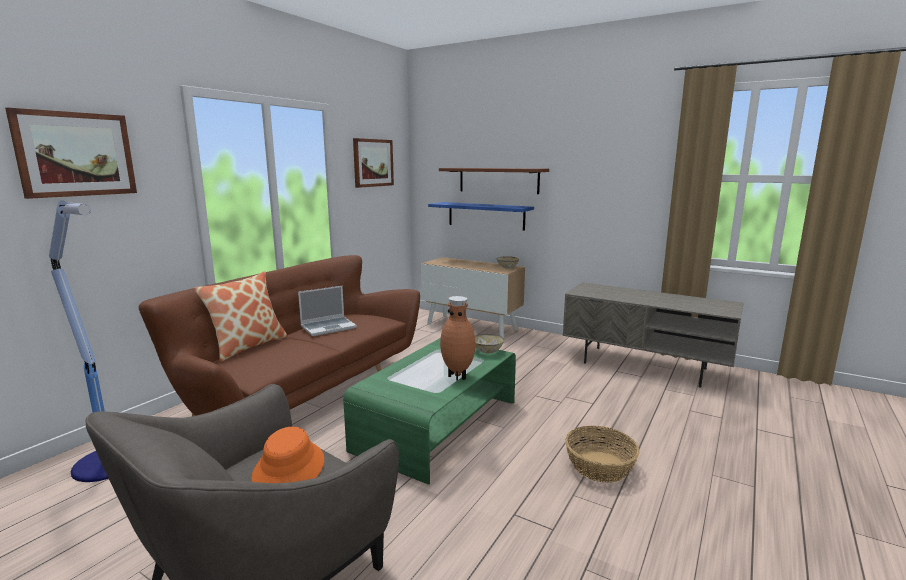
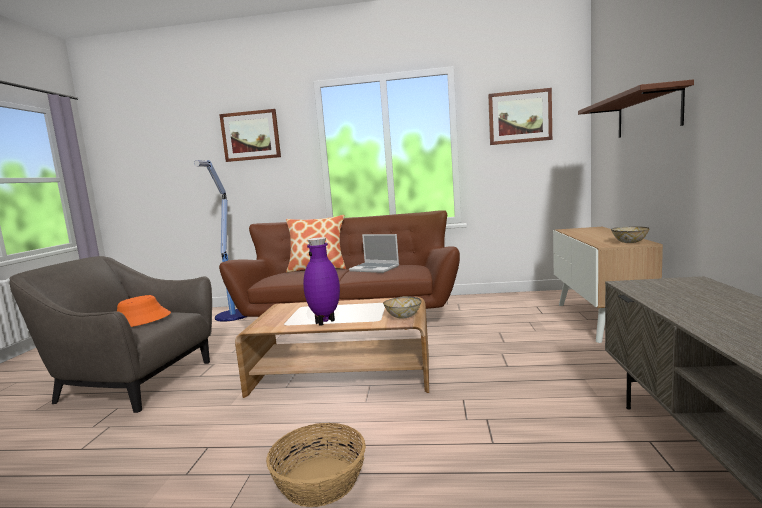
camera: 65 degrees right, 5 degrees down
(438, 425) = (343, 373): green coffee table -> brown coffee table
(458, 376) = (326, 322): brown vase -> purple vase
(486, 215) = (637, 168): blue shelf -> none

